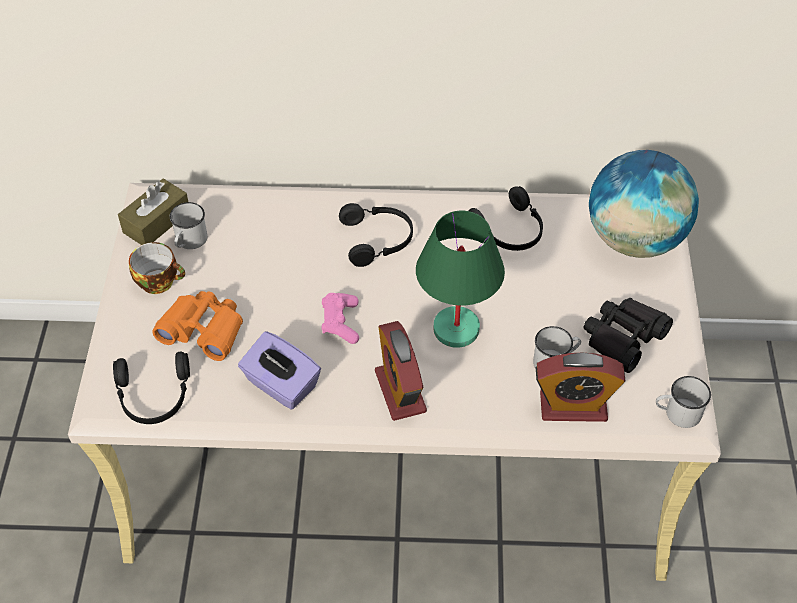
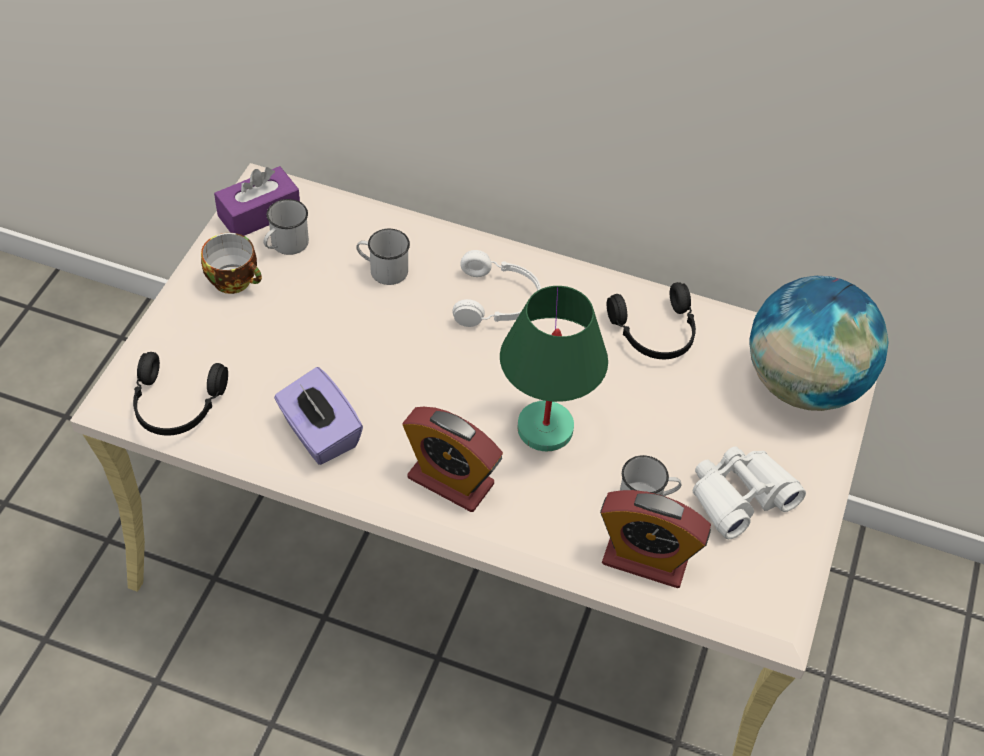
camera: 15 degrees right, 0 degrees up
(156, 222) = (259, 214): brown tissue box -> purple tissue box
(203, 330) = (260, 348): orange binoculars -> none
(340, 323) = (415, 384): pink game controller -> none
(378, 239) = (497, 301): black headphones -> white headphones
(400, 391) = (450, 481): alarm clock -> alarm clock turned 60 degrees counterclockwise
(623, 338) = (740, 496): black binoculars -> white binoculars
(677, 413) = (769, 605): white mug -> white mug (383, 270)

